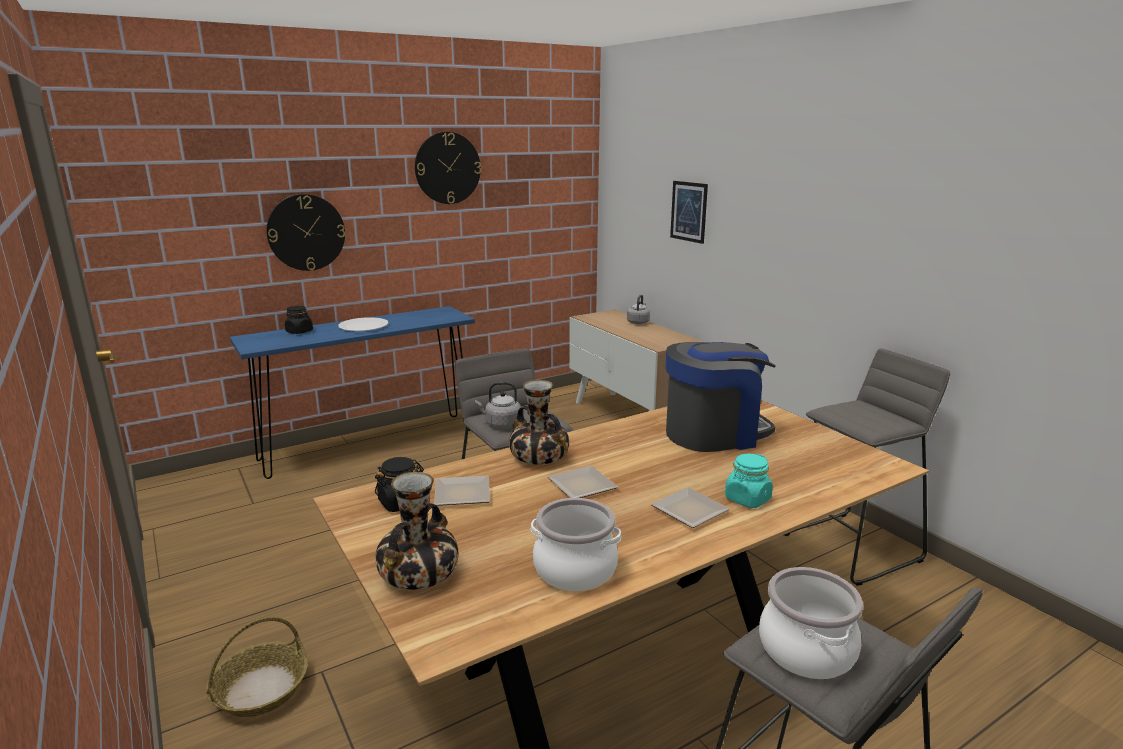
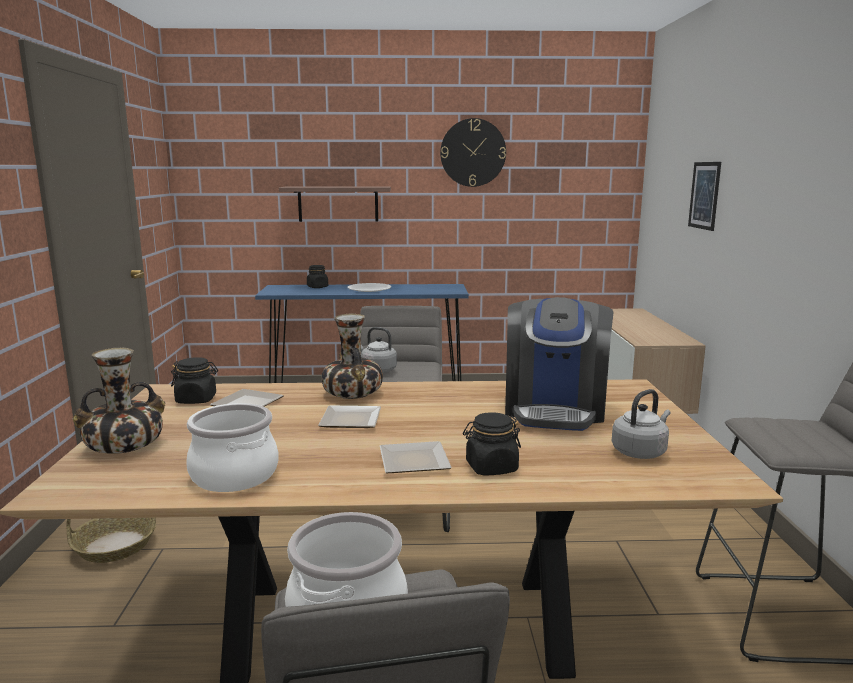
camera: 30 degrees right, 5 degrees down
(306, 232) = (338, 204): wall clock -> shelf
(638, 322) = (651, 320): grey kettle -> grey kettle (640, 452)
(714, 433) = (554, 409): coffee machine -> coffee machine turned 90 degrees clockwise
(747, 499) = (491, 467): turquoise jar -> black jar

